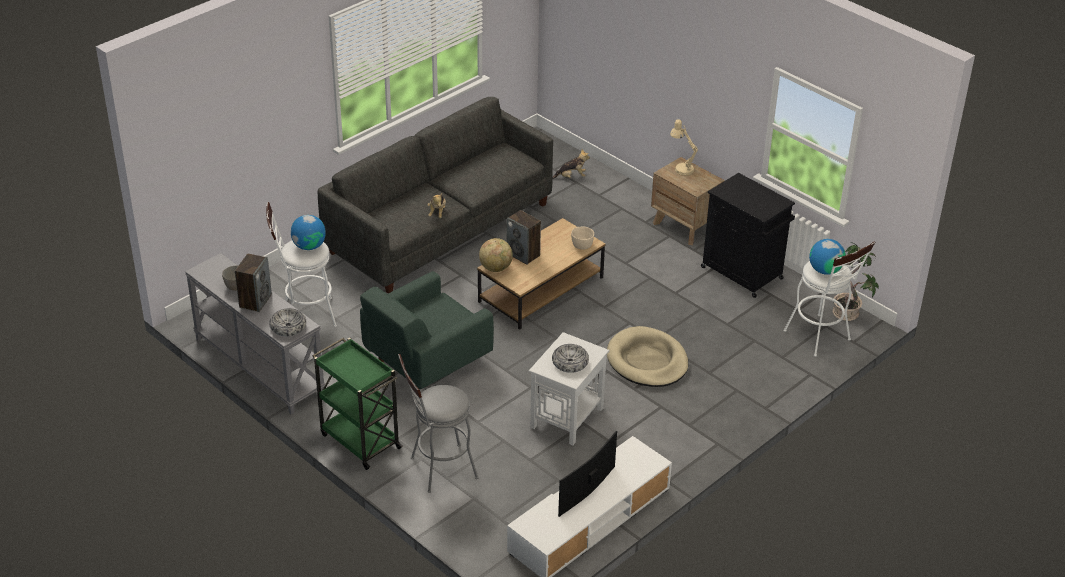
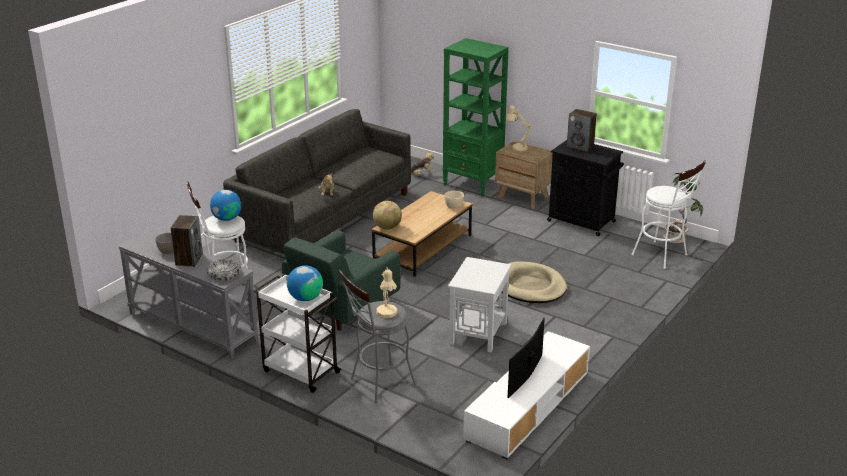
camera: 10 degrees left, 10 degrees down
(359, 440) = (300, 371): green cart -> white cart
(446, 406) = (387, 315): none -> beige table lamp
(523, 254) = (407, 217): speaker -> speaker (580, 146)
(570, 362) = (481, 276): bowl -> none
(630, 199) = (473, 184): none -> green bookcase
(825, 270) = (665, 193): globe -> globe (305, 298)

